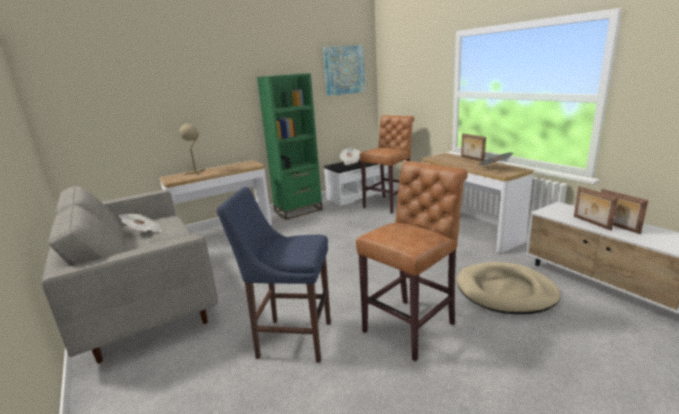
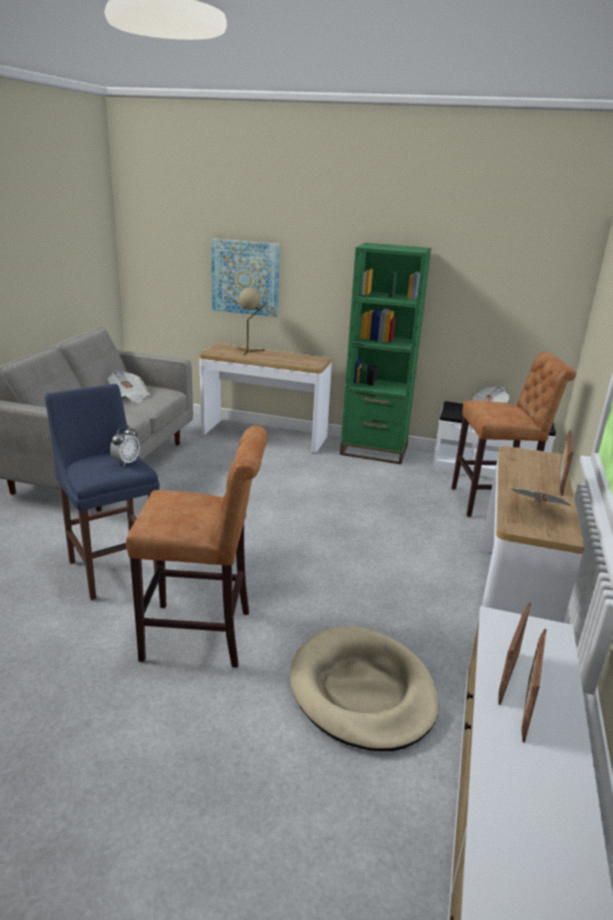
camera: 45 degrees right, 5 degrees up
(299, 238) = (126, 462): none -> alarm clock
(344, 70) = (525, 255): picture -> picture (245, 277)

